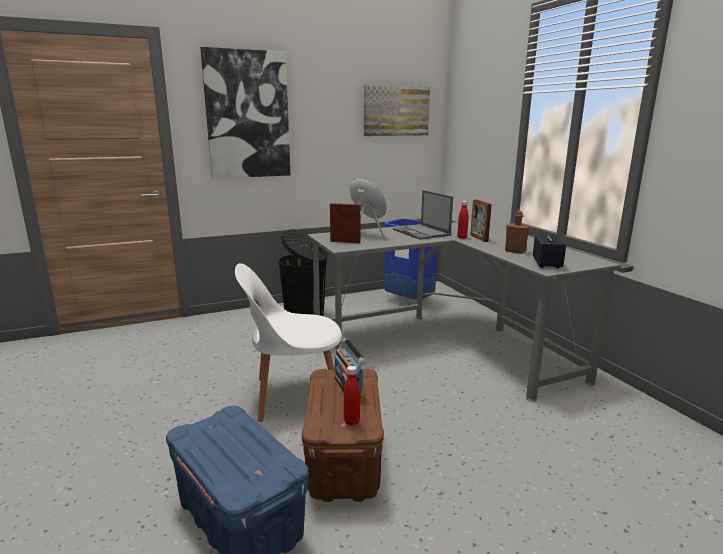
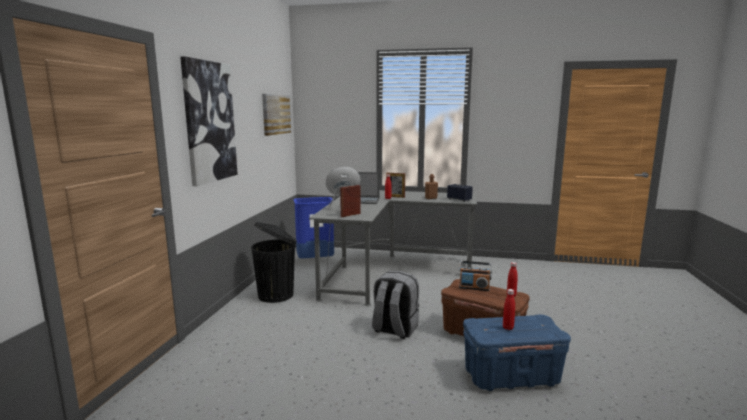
camera: 55 degrees left, 5 degrees down
(224, 442) = (508, 328): none -> red bottle
(294, 395) = (394, 329): white chair -> grey backpack

